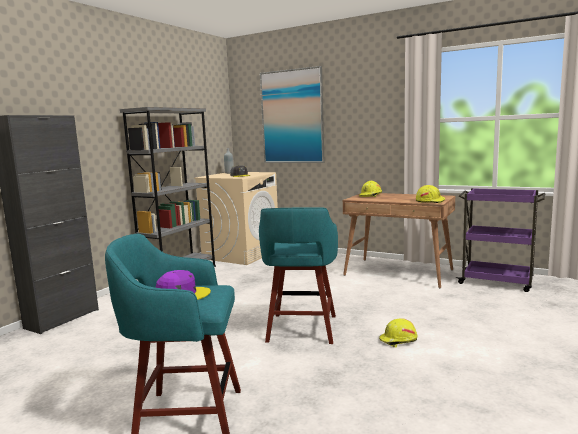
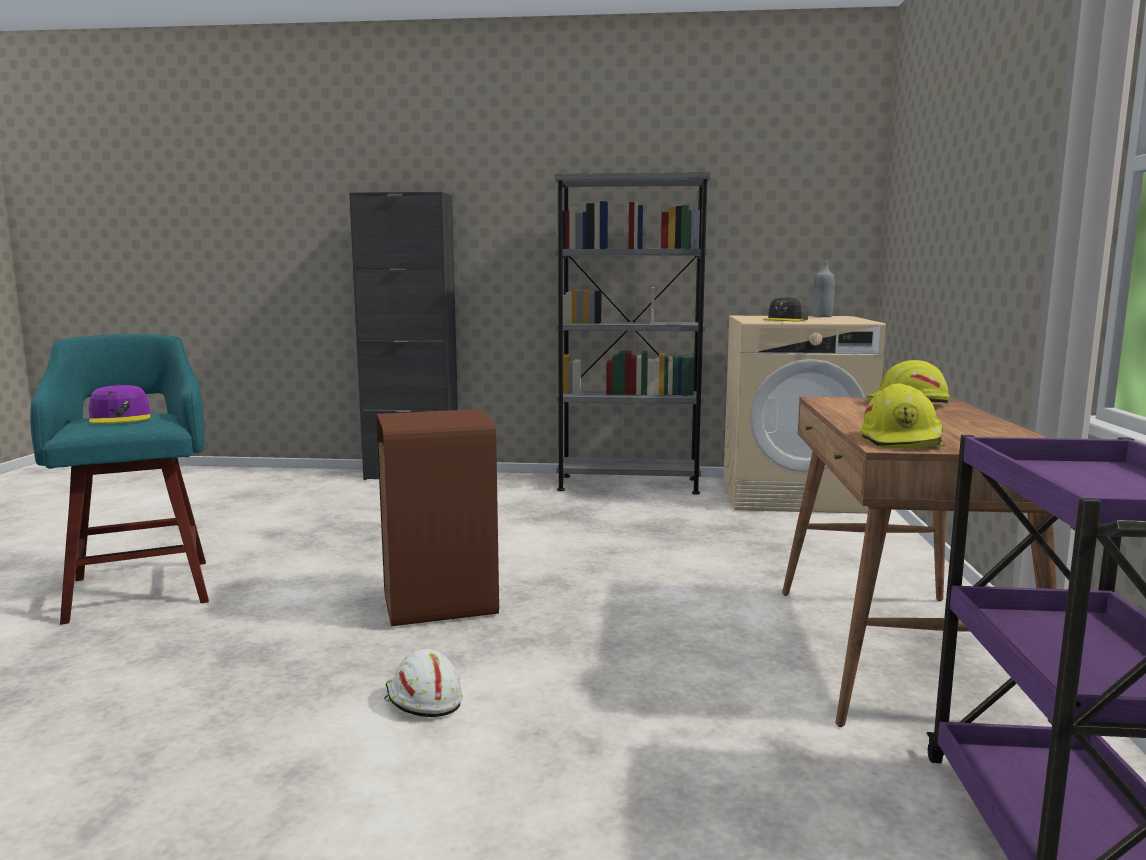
camera: 65 degrees right, 0 degrees up
(292, 117) = (937, 182): picture -> none
(301, 330) = (438, 604): turquoise stool -> brown trash can
(398, 340) = (422, 700): yellow hard hat -> white hard hat

